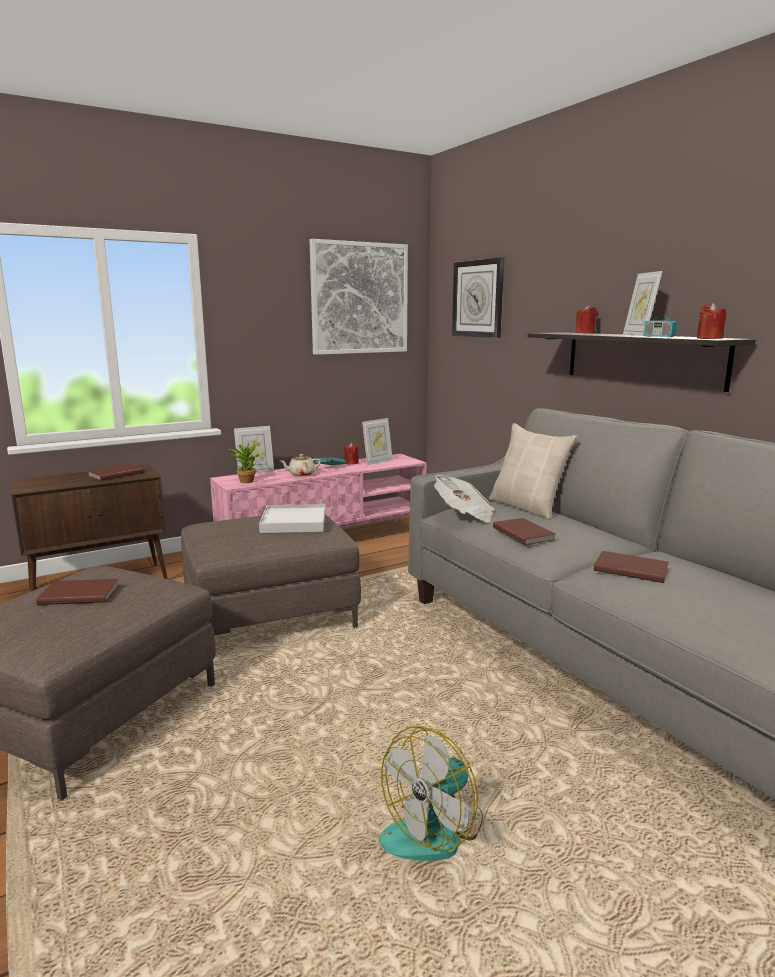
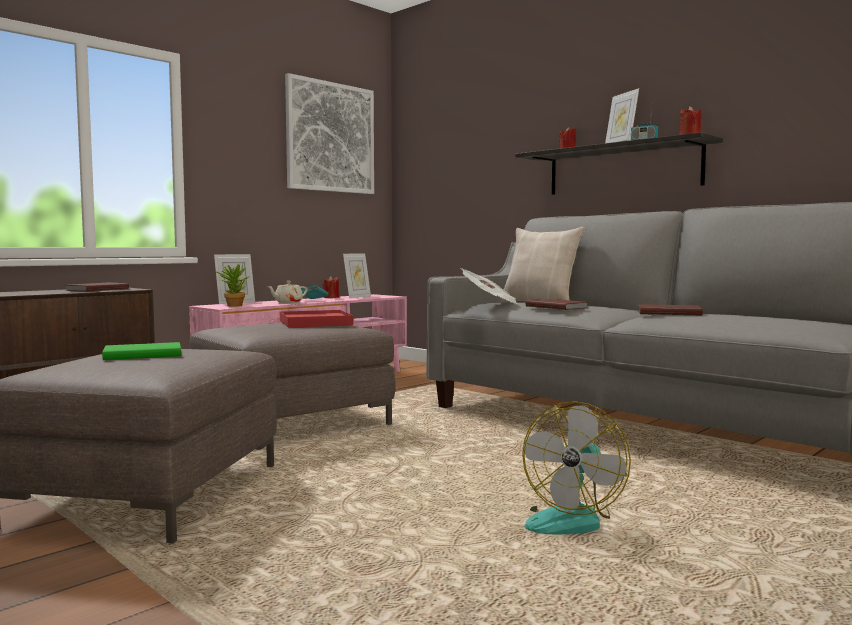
camera: 15 degrees left, 10 degrees down
(79, 594) = (142, 354): brown book -> green book
(293, 522) = (315, 323): white tray -> red tray
(478, 299) = (449, 138): wall clock -> none

